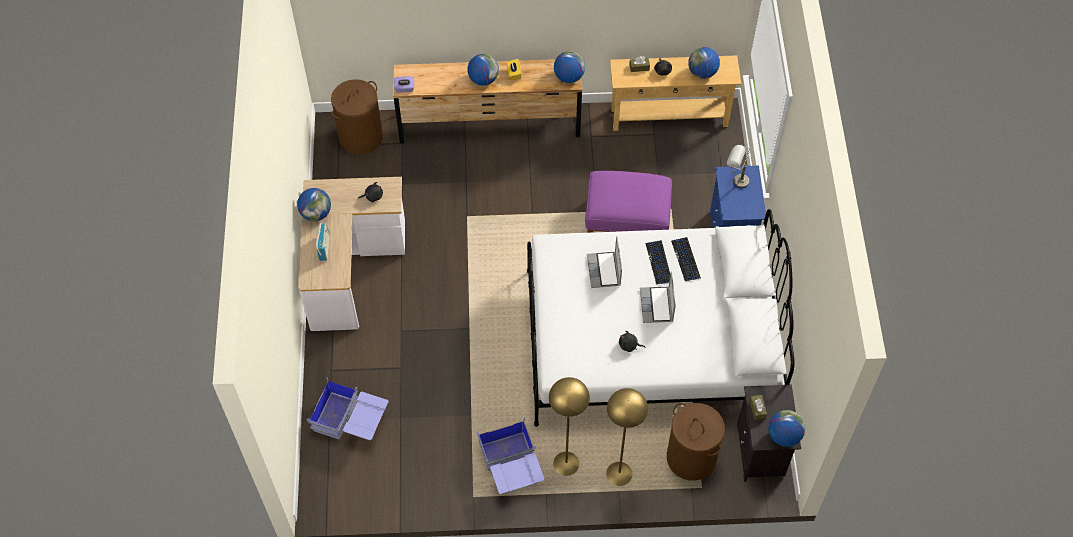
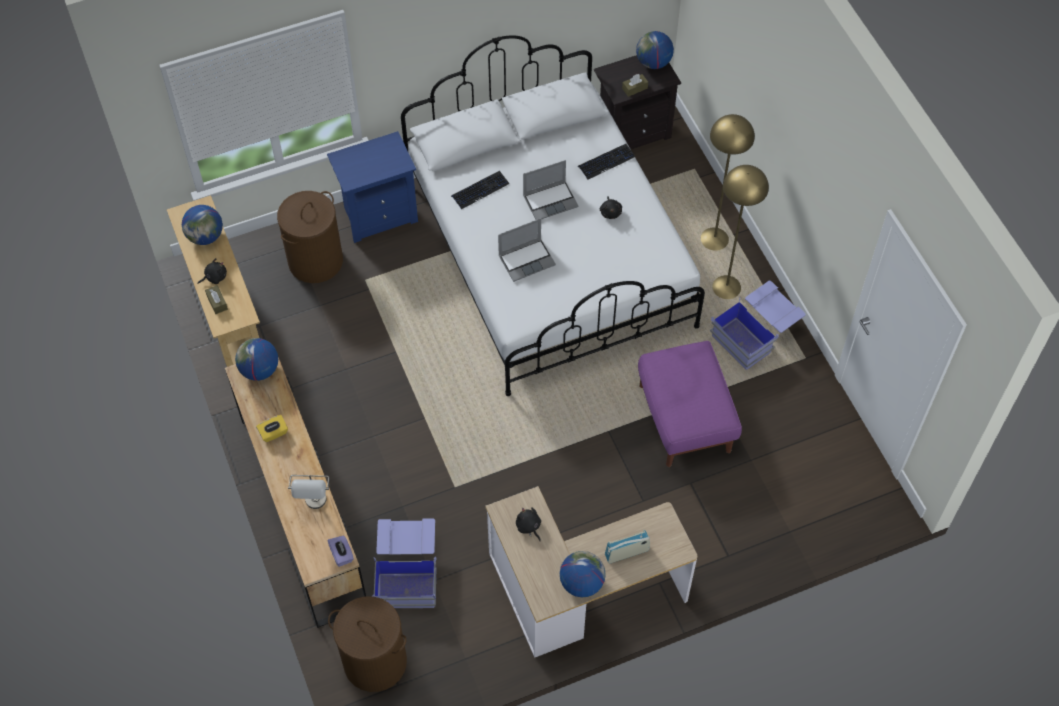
camera: 110 degrees left, 0 degrees up
(351, 422) = (781, 508): blue storage box -> blue storage box (407, 571)
(483, 79) = (295, 465): globe -> none
(626, 221) = (398, 319): purple ottoman -> purple ottoman (684, 418)
(659, 263) = (494, 213): keyboard -> keyboard (606, 162)
(691, 457) = (666, 185): brown laundry basket -> brown laundry basket (315, 261)
(735, 180) = (356, 169): grey table lamp -> grey table lamp (316, 506)

